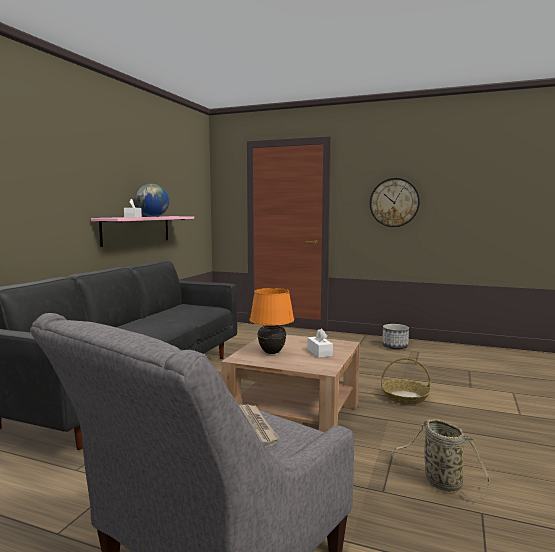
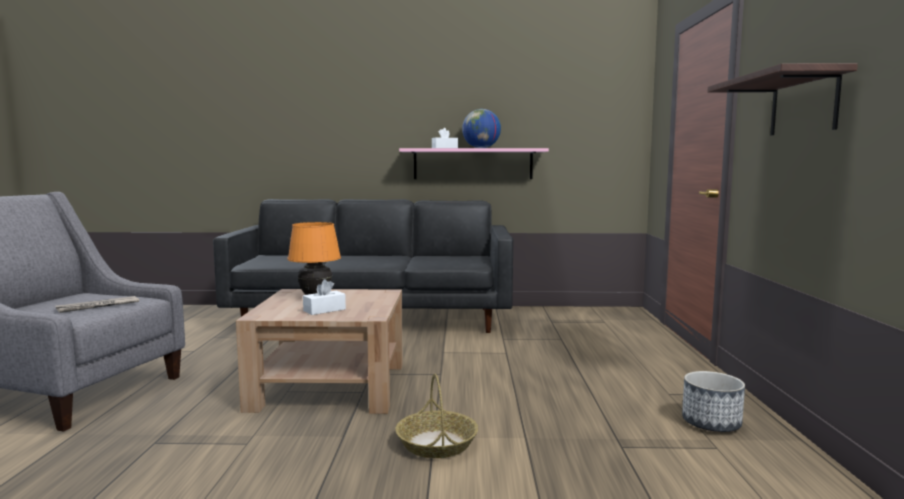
camera: 70 degrees right, 0 degrees up
(394, 202) = (803, 104): wall clock -> shelf
(439, 482) = (166, 474): basket -> none

